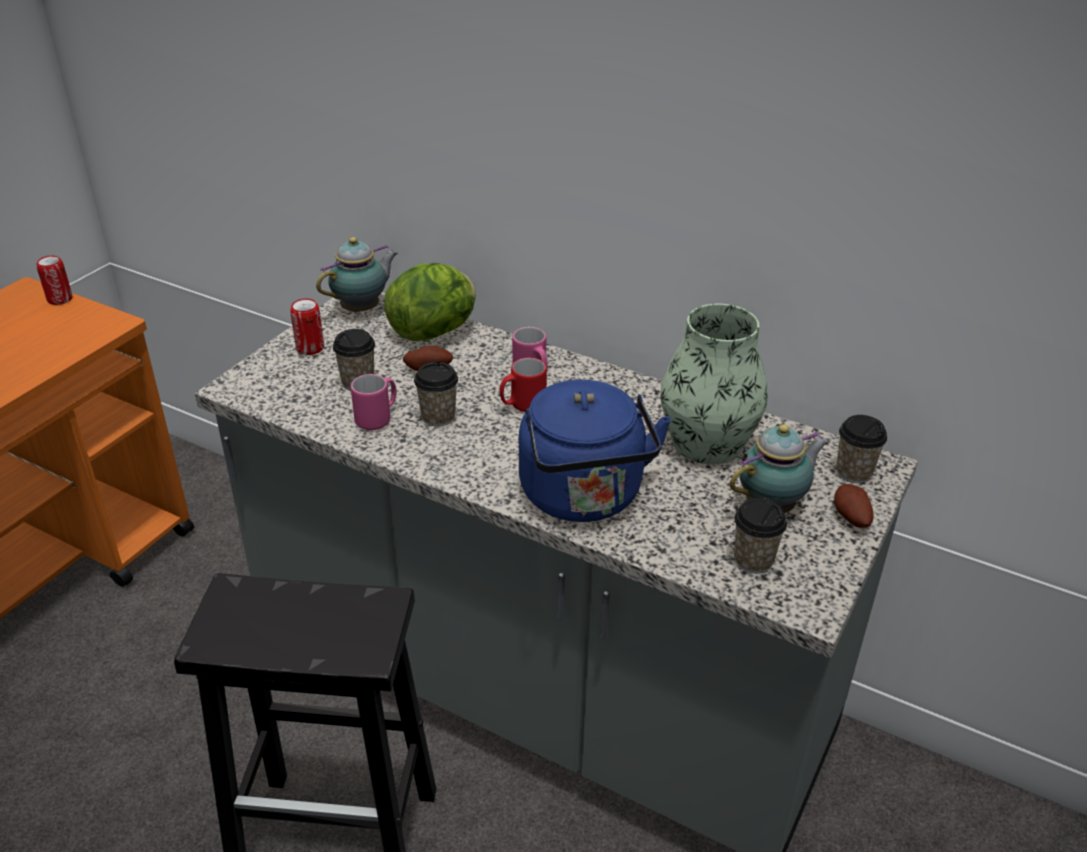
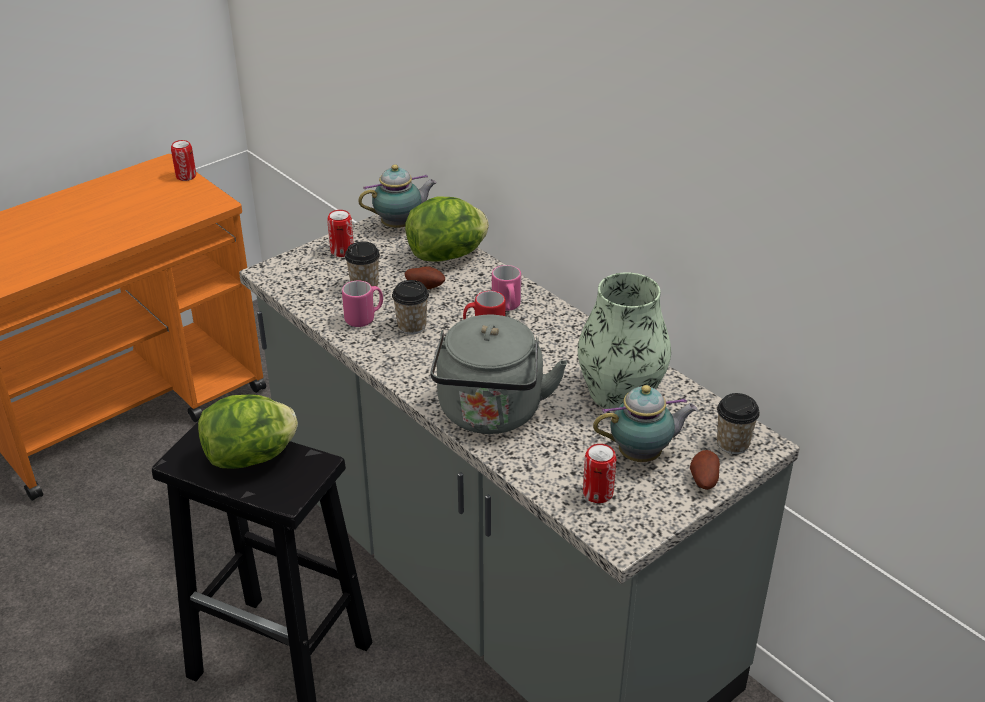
camera: 20 degrees right, 0 degrees up
(299, 615) = (251, 457): none -> lettuce
(584, 498) = (490, 414): blue kettle -> grey kettle
(753, 560) = (598, 493): cup -> can

